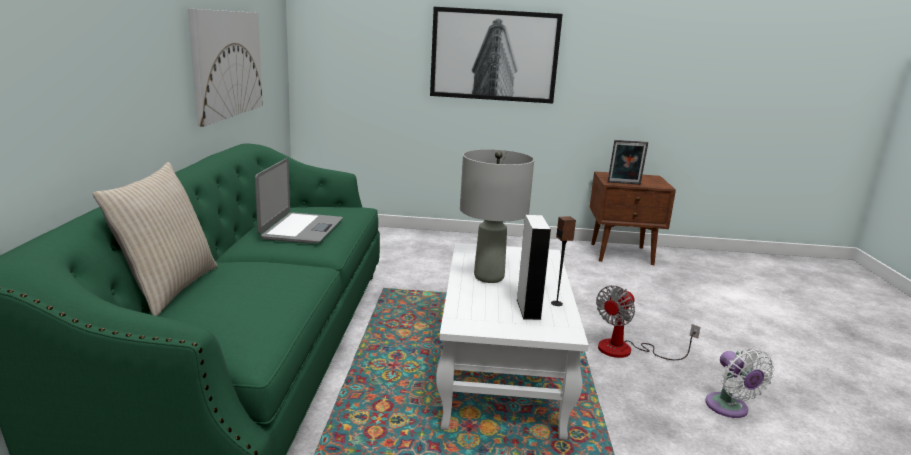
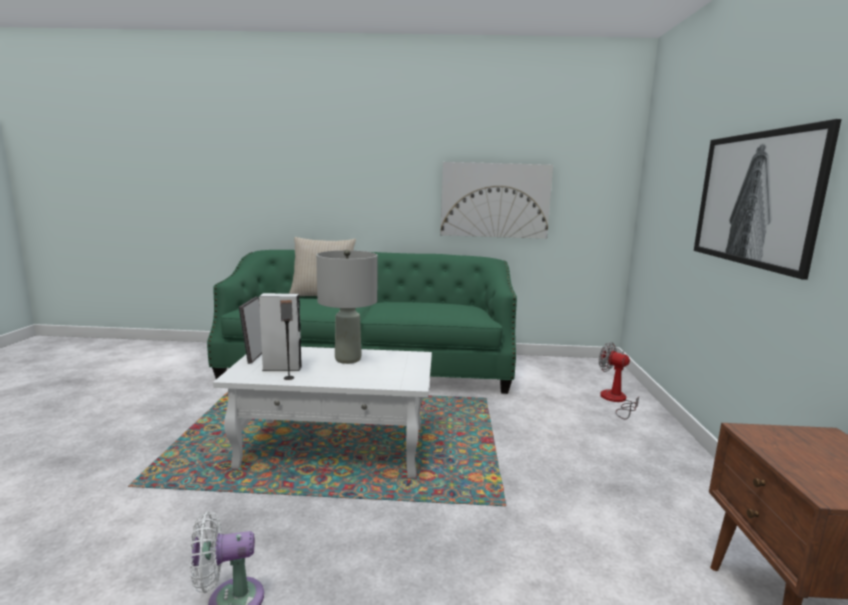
camera: 90 degrees right, 5 degrees down
(301, 229) = (415, 307): laptop -> none
(624, 183) = (767, 444): picture frame -> picture frame (254, 356)
(627, 350) = (378, 535): fan -> fan (615, 401)

